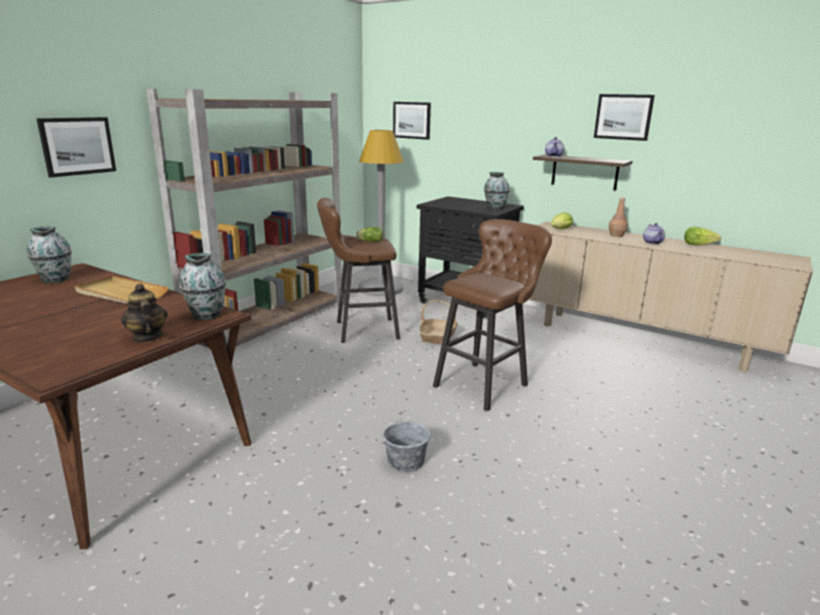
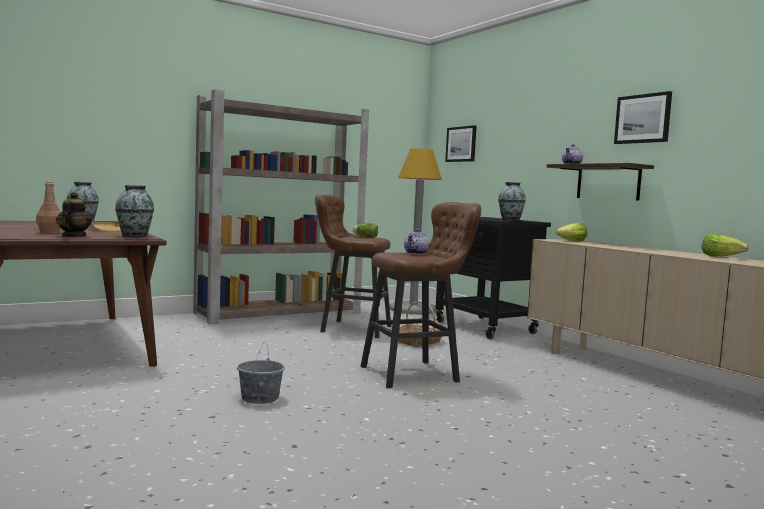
camera: 25 degrees right, 15 degrees down
(77, 146) = (132, 132): picture -> none
(616, 235) = (629, 247): brown bottle -> brown bottle (49, 232)
(653, 242) = (662, 252): teapot -> teapot (416, 253)

